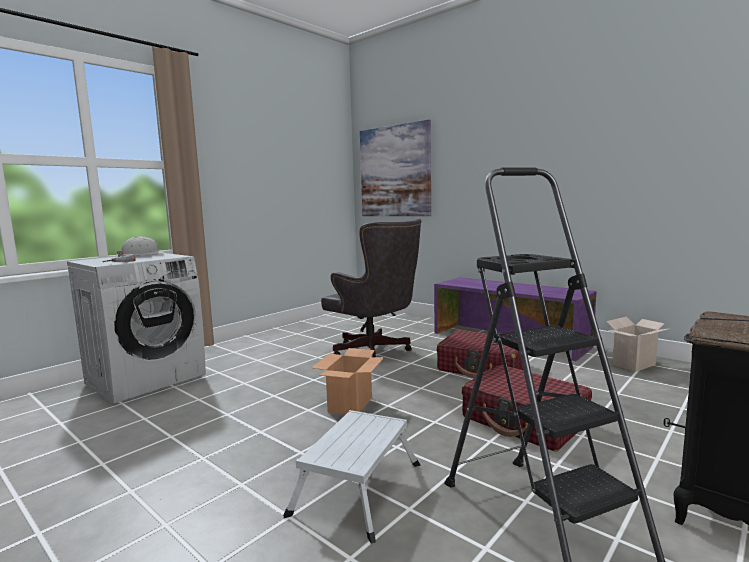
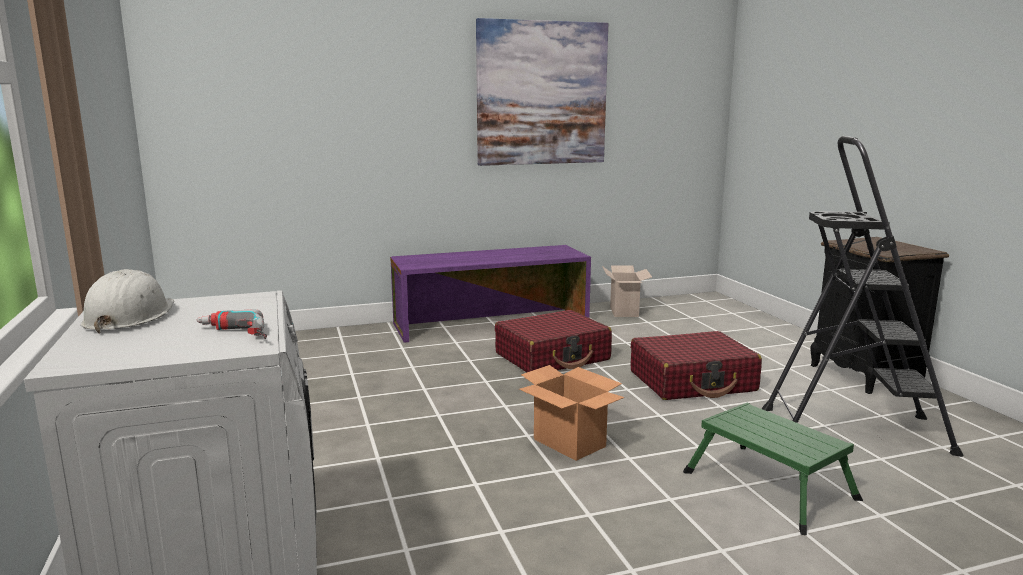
camera: 60 degrees left, 5 degrees up
(357, 489) = (770, 486): white step ladder -> green step ladder
(375, 352) = (415, 388): grey office chair -> none
(395, 171) = (247, 91): picture -> picture (542, 93)

